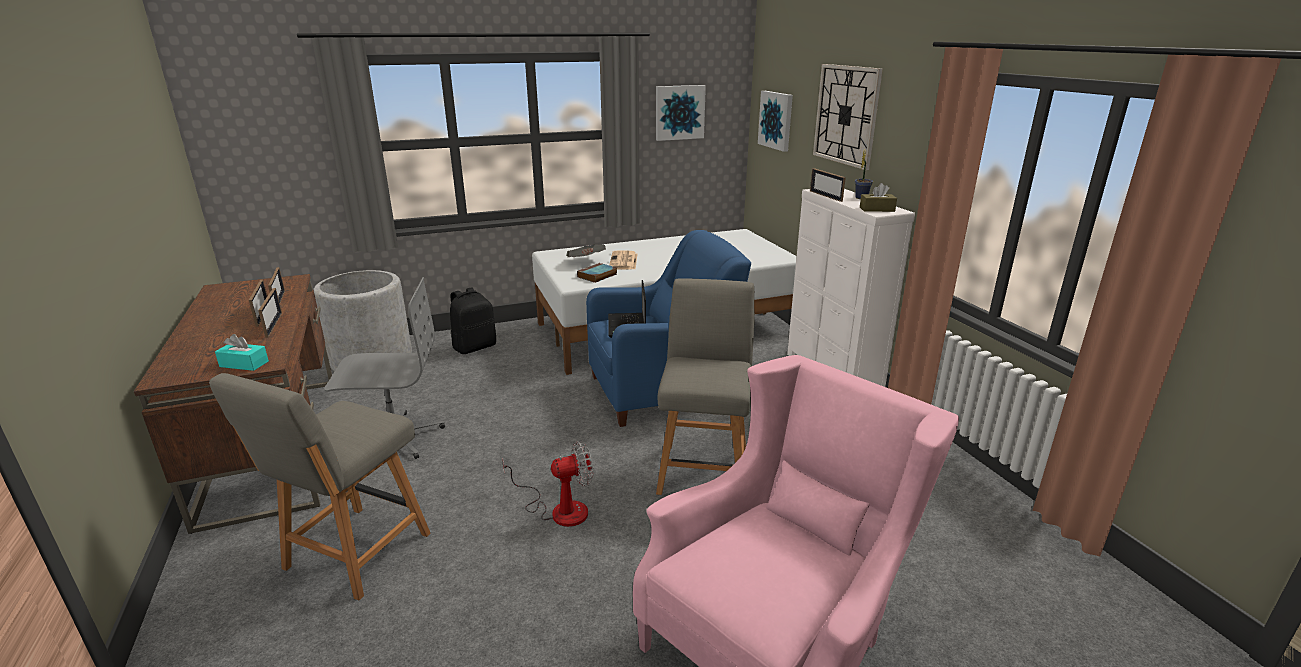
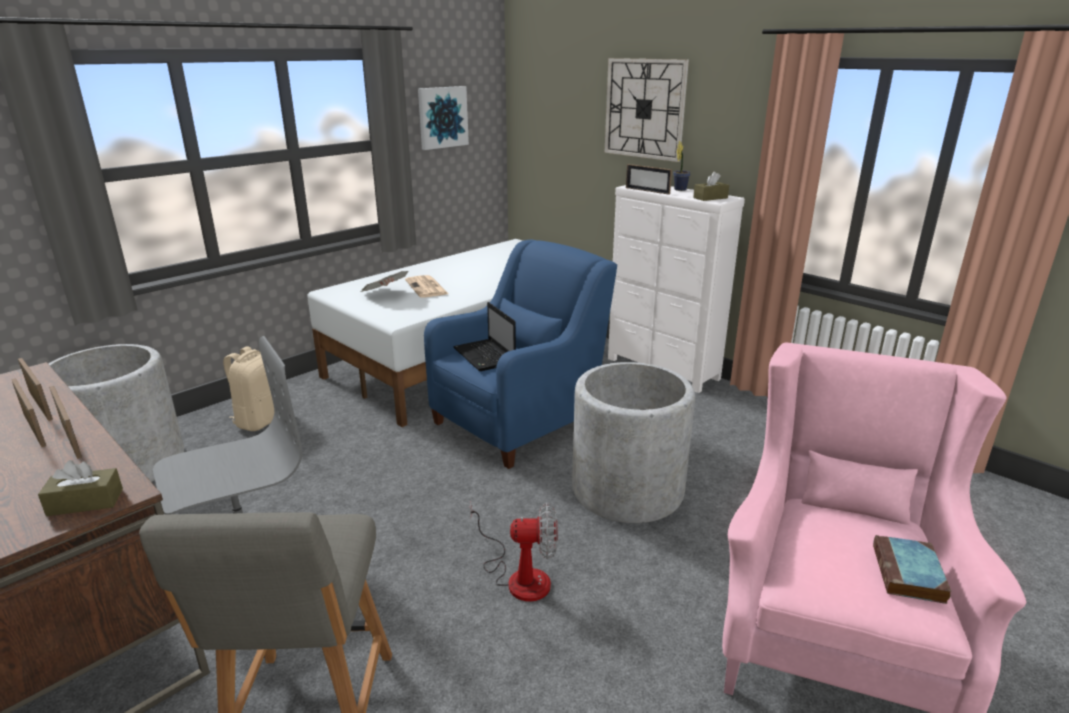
camera: 25 degrees left, 0 degrees up
(244, 364) = (85, 502): turquoise tissue box -> brown tissue box
(475, 347) = (262, 419): black backpack -> beige backpack
(559, 509) = (519, 576): fan -> fan turned 45 degrees clockwise
(597, 276) = (414, 307): book -> book (909, 575)
(703, 469) = (627, 490): grey chair -> grey planter
(776, 120) = (547, 120): picture -> none

